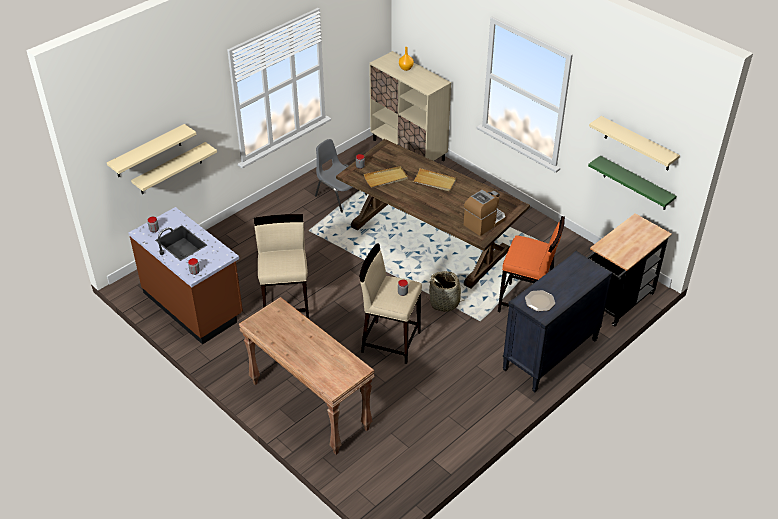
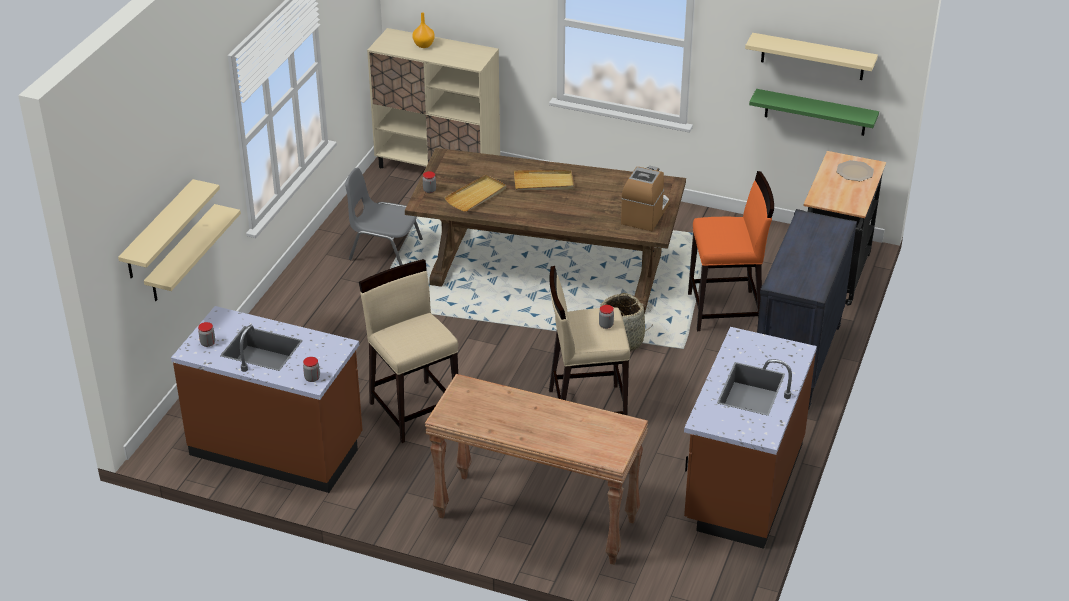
camera: 25 degrees left, 5 degrees down
(454, 429) = (742, 484): none -> brown counter
(539, 301) = (797, 278): plate -> plate (855, 172)

